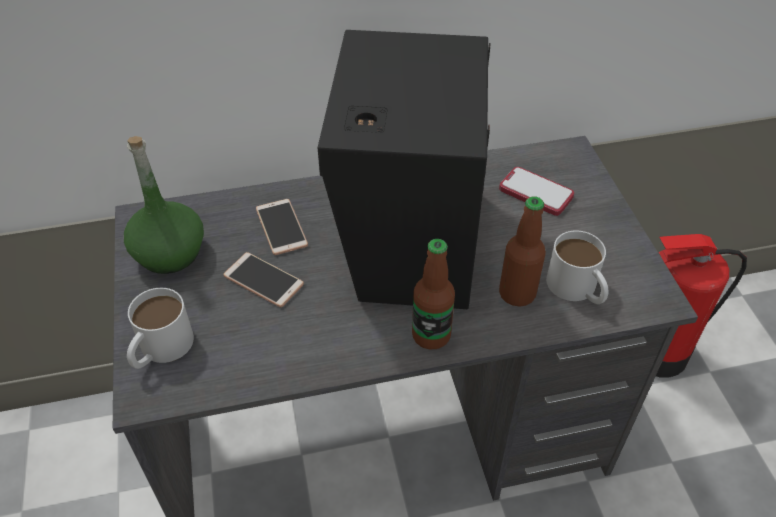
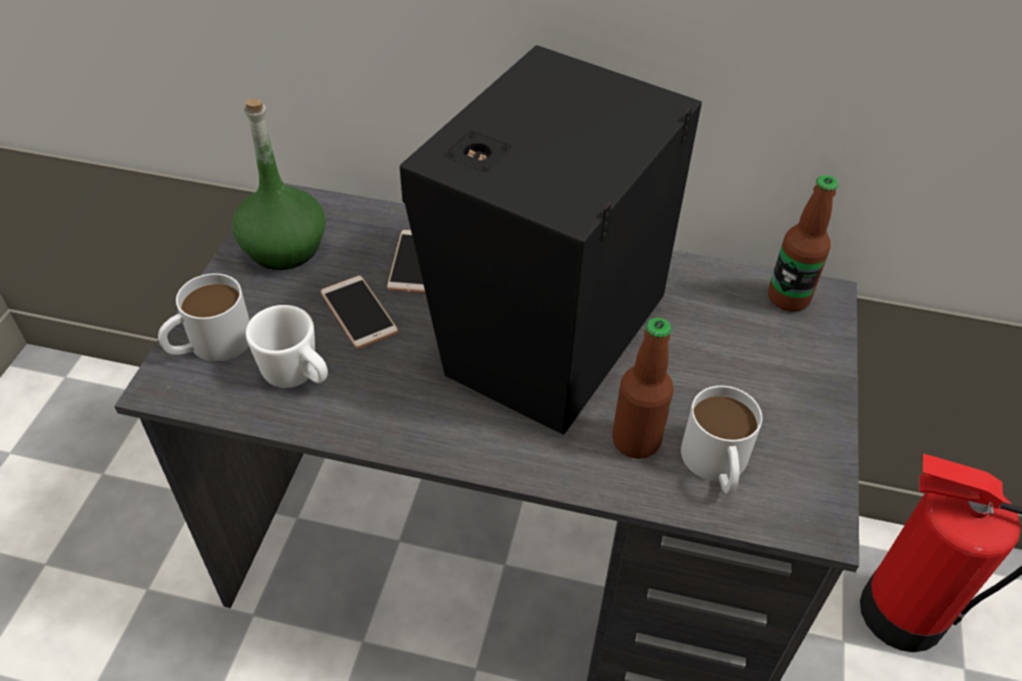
camera: 25 degrees right, 0 degrees up
(248, 345) = (297, 376): none -> white mug
(431, 335) = (500, 447): bottle -> bottle (788, 298)
(536, 193) = (742, 329): phone -> none

